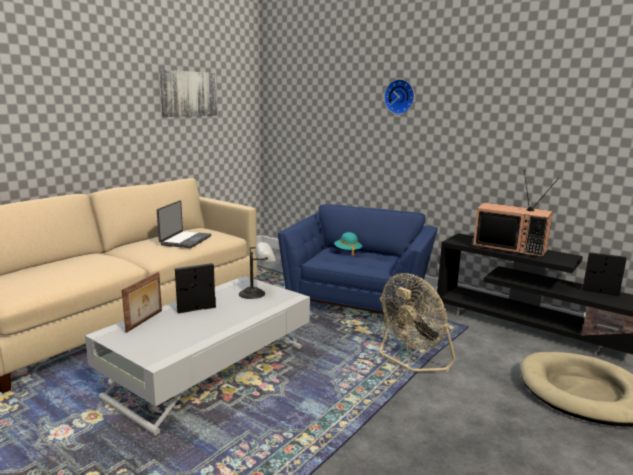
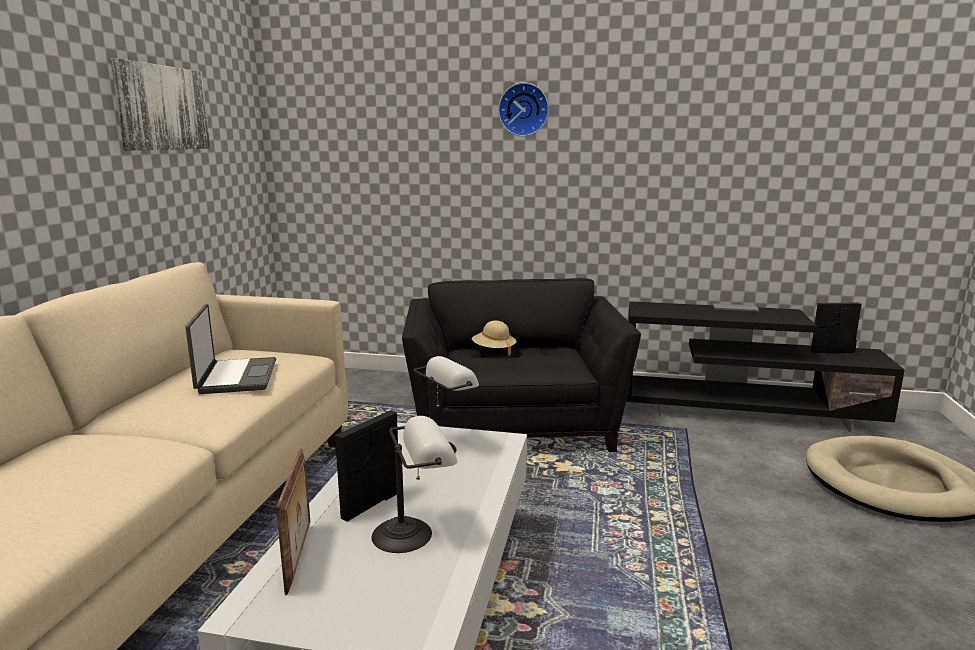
camera: 25 degrees left, 0 degrees up
(201, 324) = (414, 531): none -> table lamp
(347, 251) = (493, 350): turquoise hat -> beige hat
(357, 300) = (514, 423): blue armchair -> black armchair
(405, 361) = (668, 500): beige fan -> none
(511, 247) = (717, 310): television -> none

